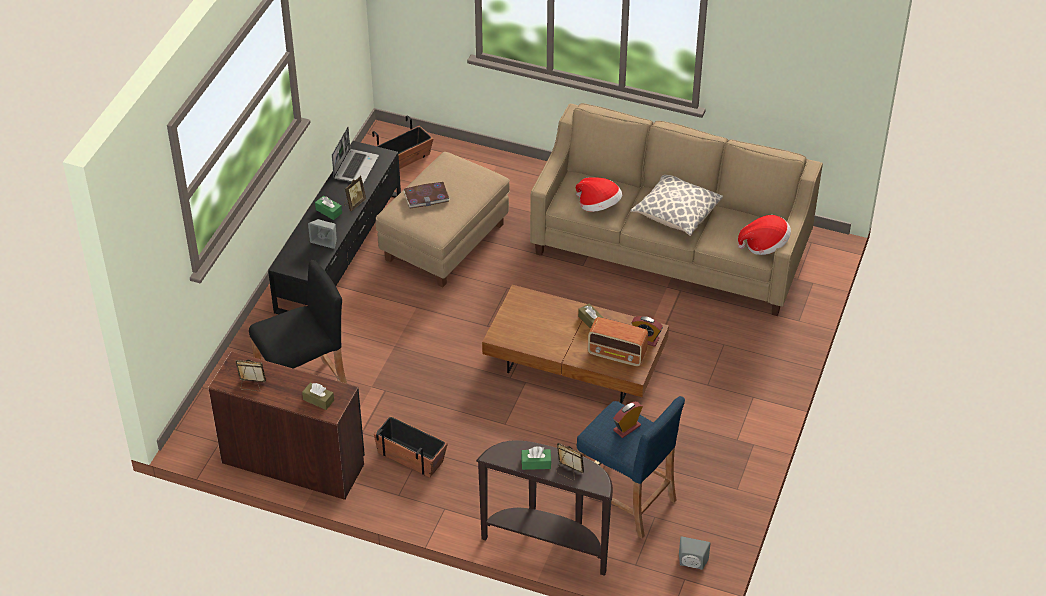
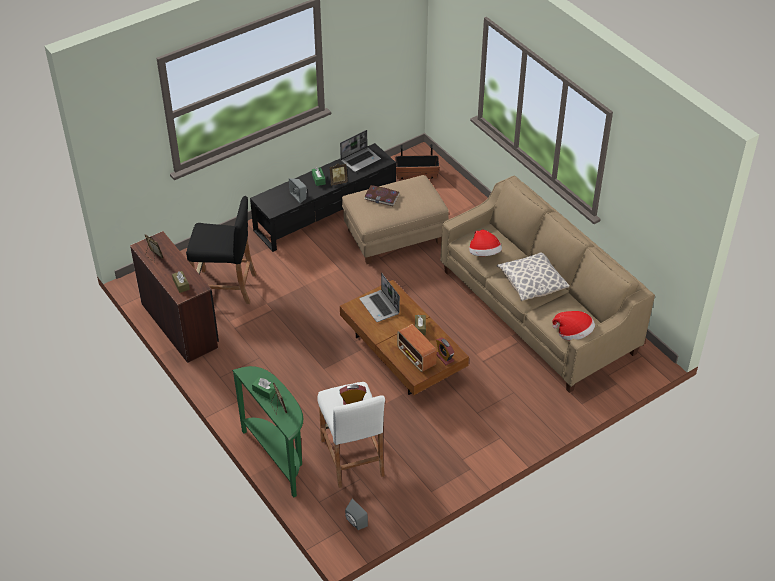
camera: 35 degrees right, 0 degrees up
(411, 456) = (249, 358): planter -> none
(527, 320) = (380, 307): none -> laptop
(548, 544) = (278, 457): brown console table -> green console table
(626, 500) = (352, 457): blue stool -> white stool

